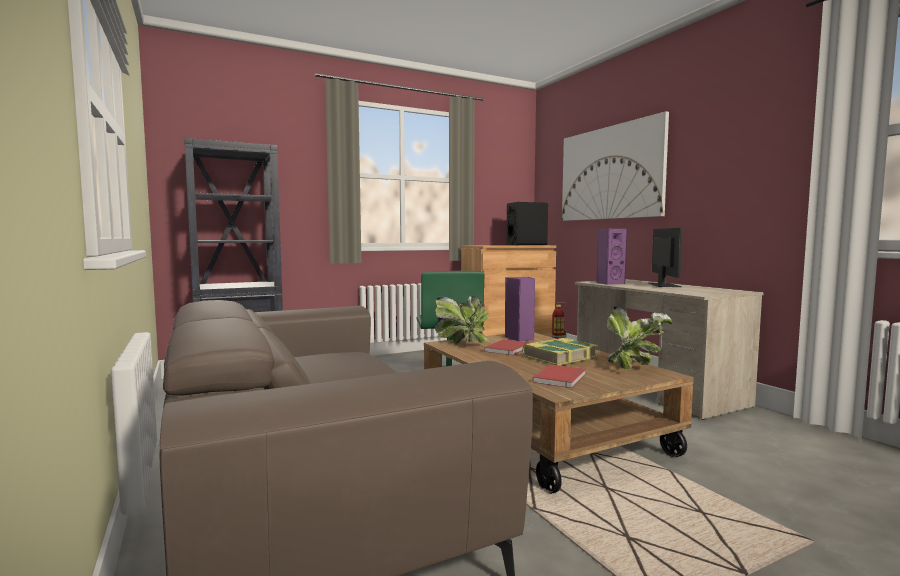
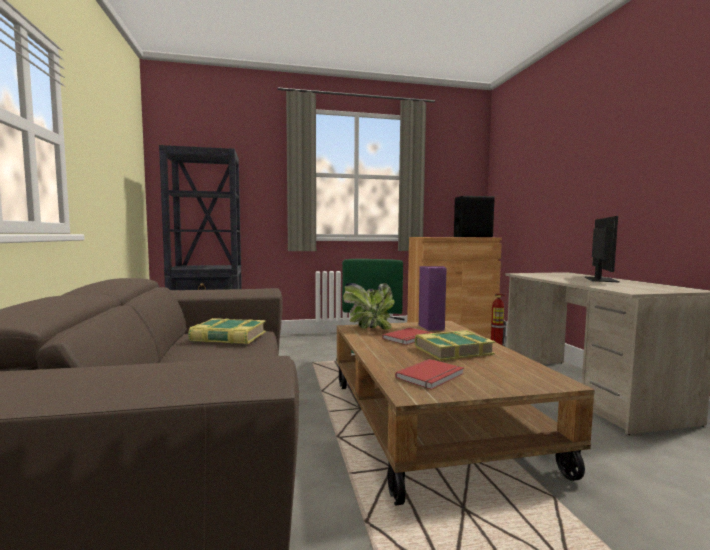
camera: 15 degrees right, 0 degrees up
(335, 360) = (228, 337): none -> book
(609, 283) = (540, 275): purple speaker -> none
(610, 173) = (555, 164): picture -> none
(634, 367) = (529, 370): potted plant -> none

